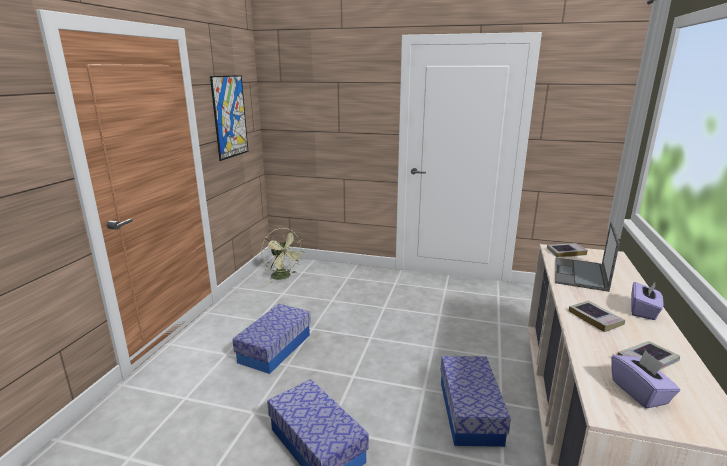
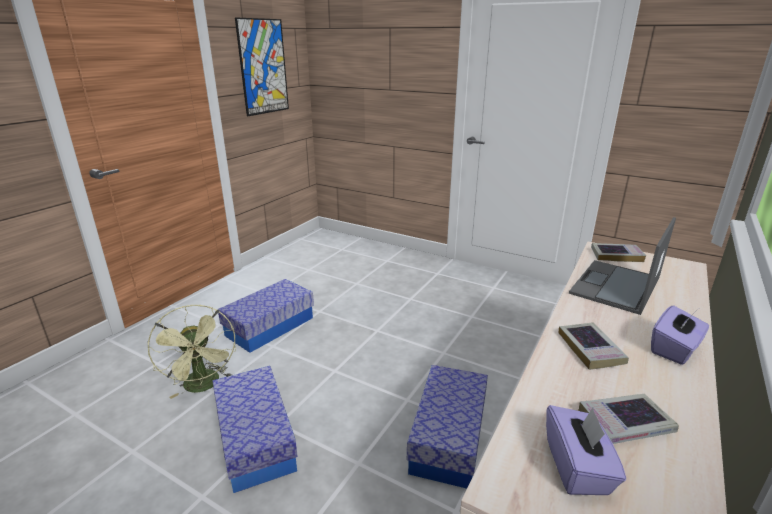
camera: 15 degrees right, 5 degrees up
(284, 277) = (319, 252): green fan -> green fan (204, 386)

